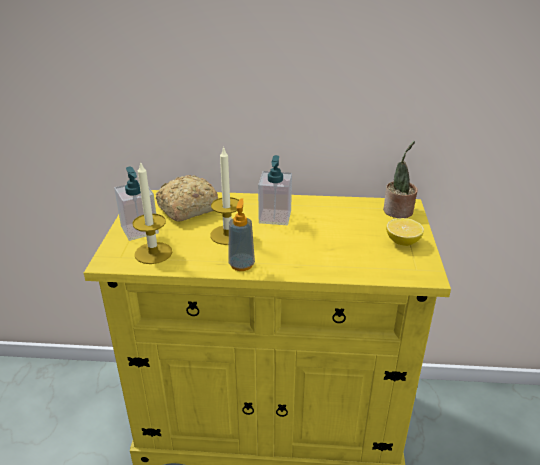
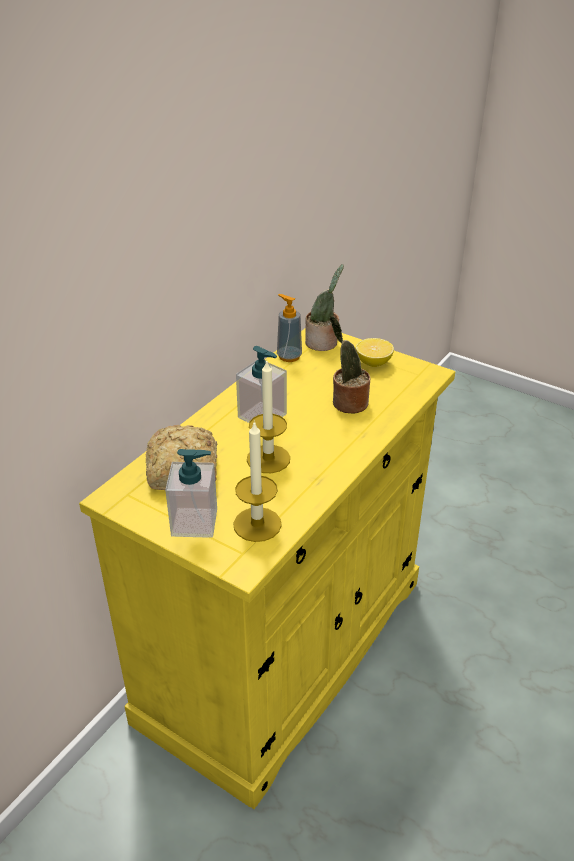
camera: 60 degrees left, 5 degrees up
(241, 265) = (333, 468): soap dispenser -> soap dispenser (289, 356)
(331, 246) = (347, 403): none -> potted plant

